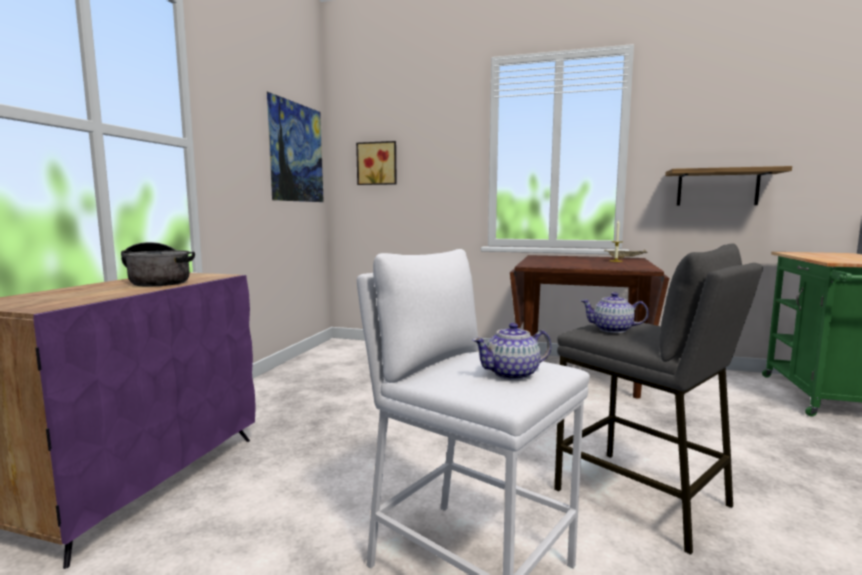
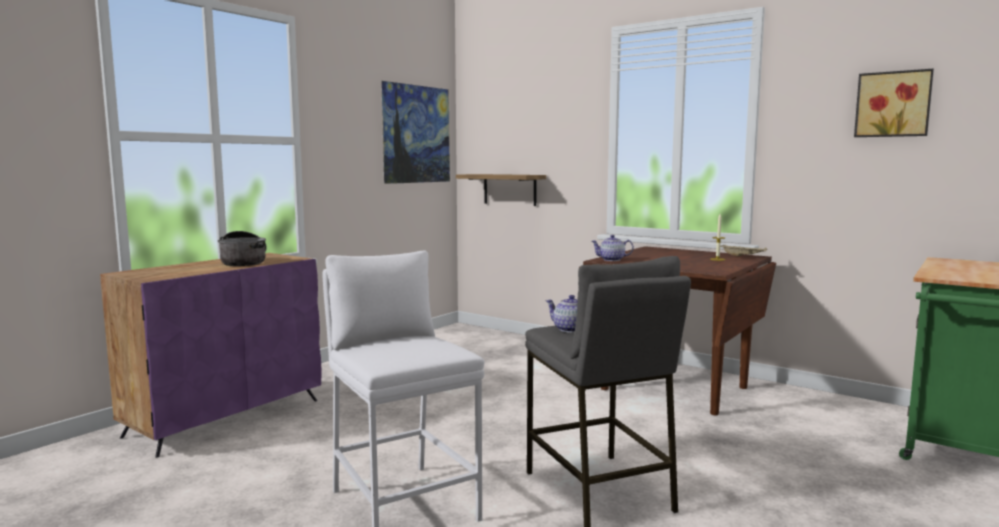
camera: 20 degrees right, 0 degrees up
(377, 163) = (501, 141): picture -> picture (893, 104)
(513, 374) = (411, 352): teapot -> teapot (612, 260)
(717, 188) = (863, 175): shelf -> shelf (509, 189)

